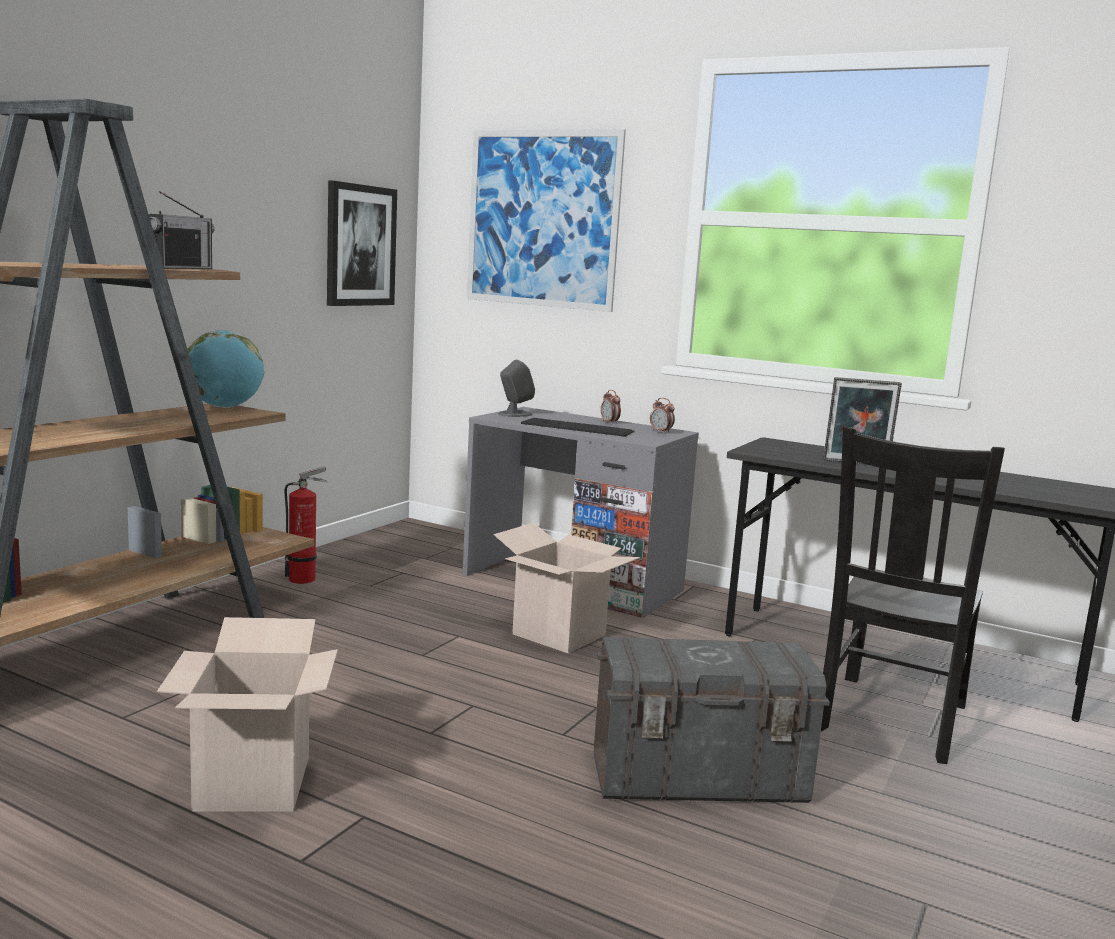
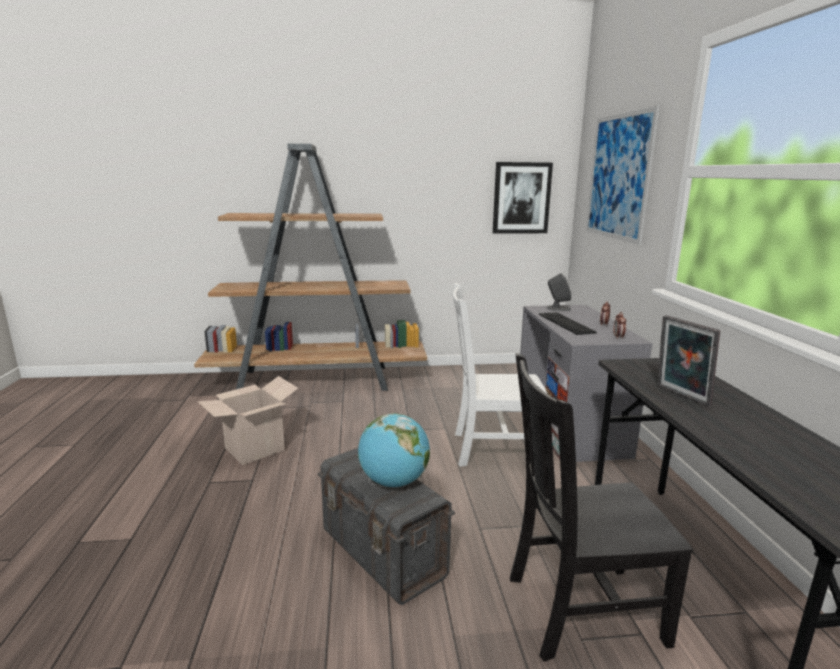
camera: 55 degrees right, 5 degrees up
(180, 268) = (355, 215): radio -> none
(224, 407) = (397, 283): globe -> globe (394, 482)
(305, 579) = (443, 377): fire extinguisher -> none
(559, 634) = (493, 449): cardboard box -> white chair

